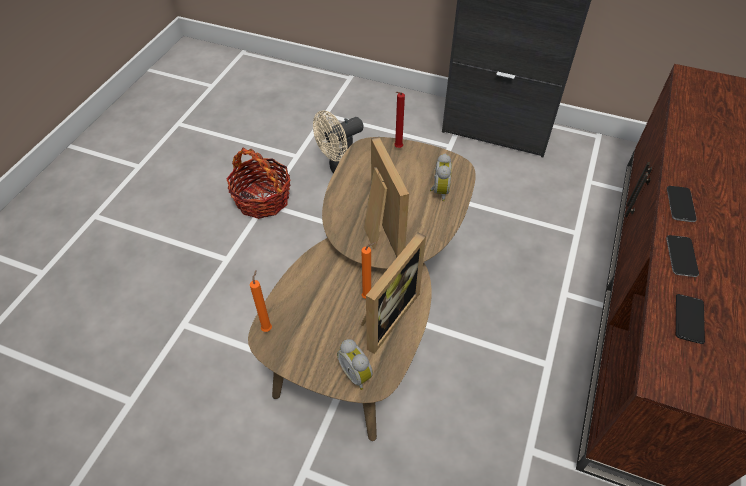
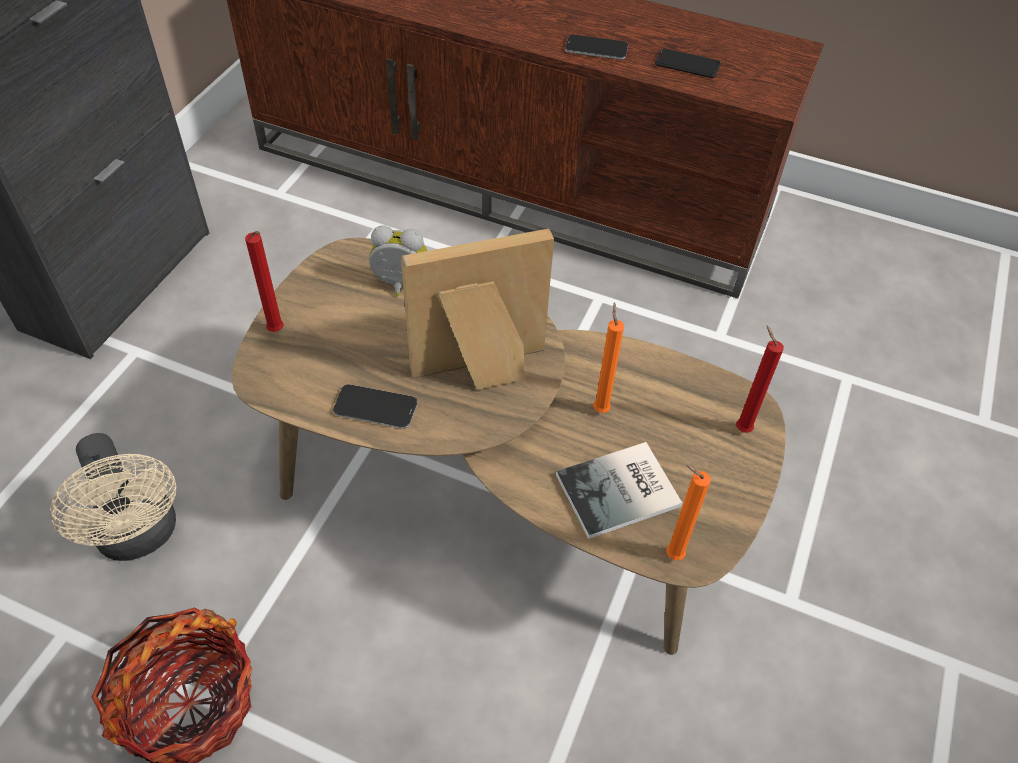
camera: 90 degrees left, 0 degrees up
(309, 306) = (622, 492): none -> book
(357, 373) = (741, 427): alarm clock -> red candle
(385, 316) = (635, 388): picture frame -> none
(680, 204) = (510, 30): phone -> phone (375, 408)

